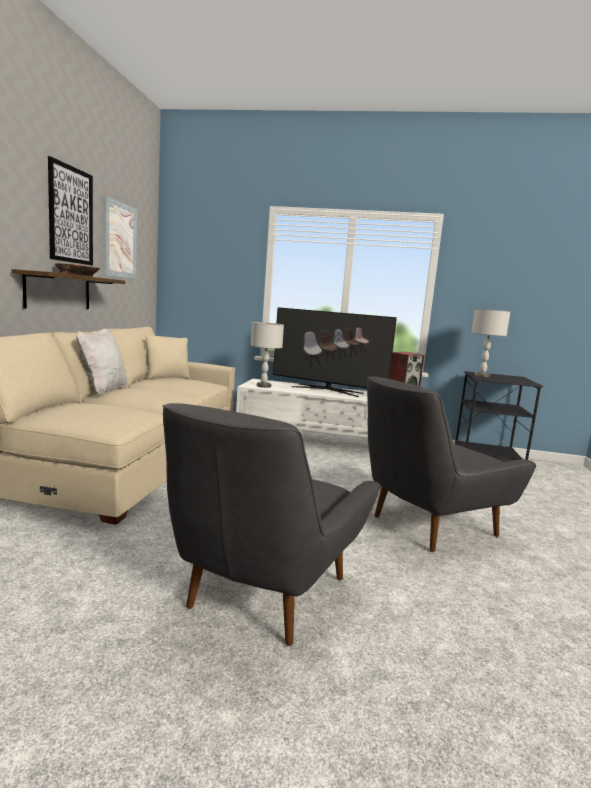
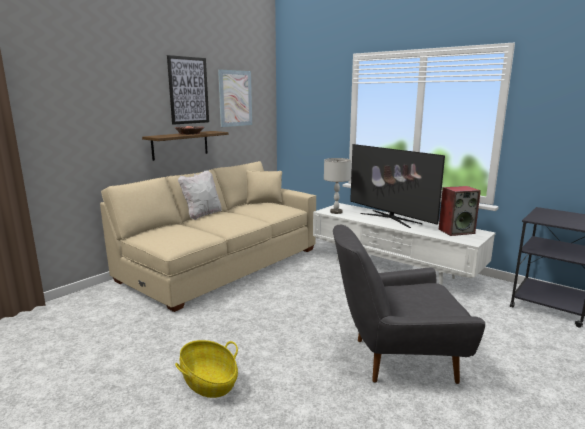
camera: 30 degrees right, 5 degrees up
(260, 597) = (209, 382): grey armchair -> basket
(481, 376) = (542, 215): grey table lamp -> none

